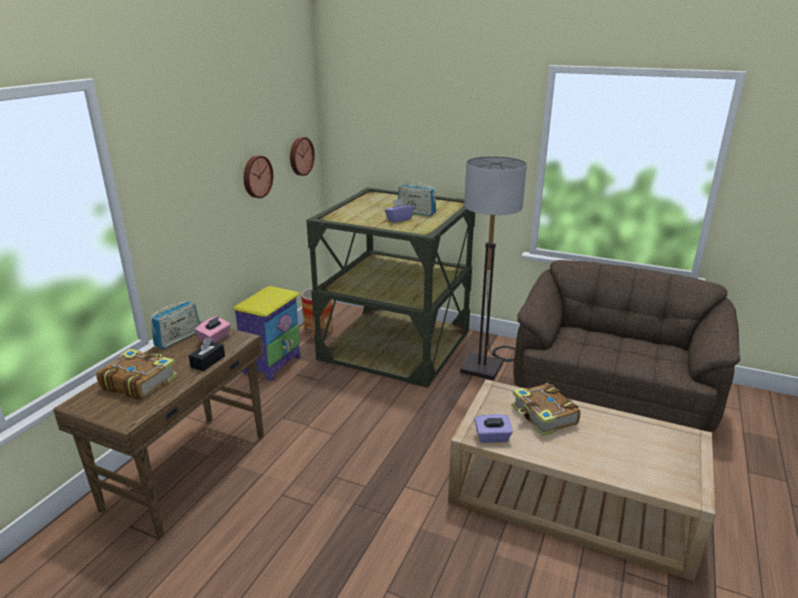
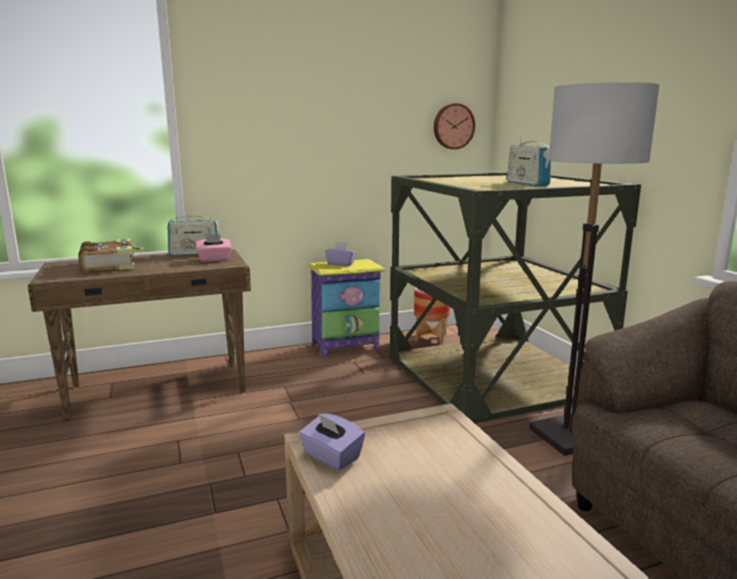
camera: 45 degrees right, 10 degrees down
(208, 361) = (173, 268): black tissue box -> none
(256, 176) = (373, 131): wall clock -> none
(399, 219) = (489, 184): purple tissue box -> purple tissue box (340, 264)
(544, 417) = (447, 474): book -> none

